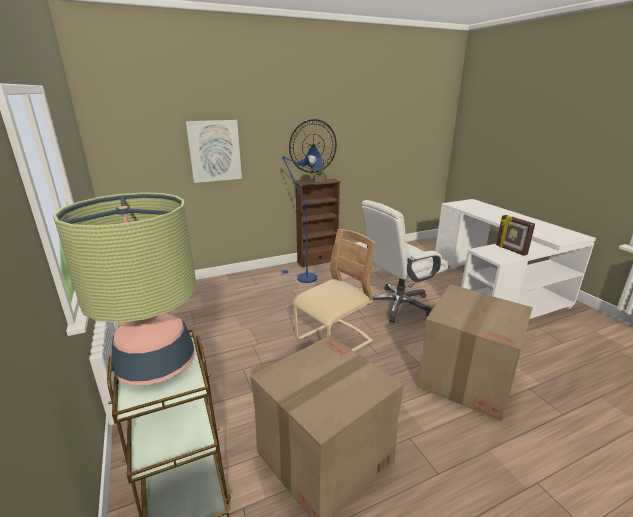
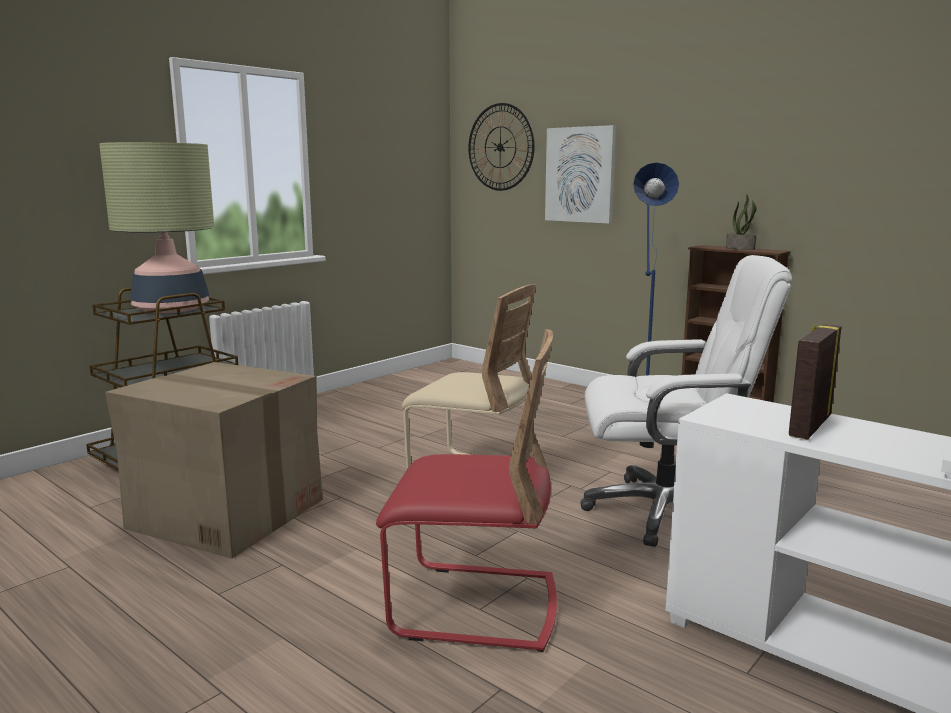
camera: 65 degrees right, 10 degrees down
(313, 146) = (748, 177): wall clock -> wall clock (500, 147)
(398, 305) = (665, 511): white office chair -> white office chair turned 150 degrees clockwise
(467, 378) = (474, 606): cardboard box -> red chair

